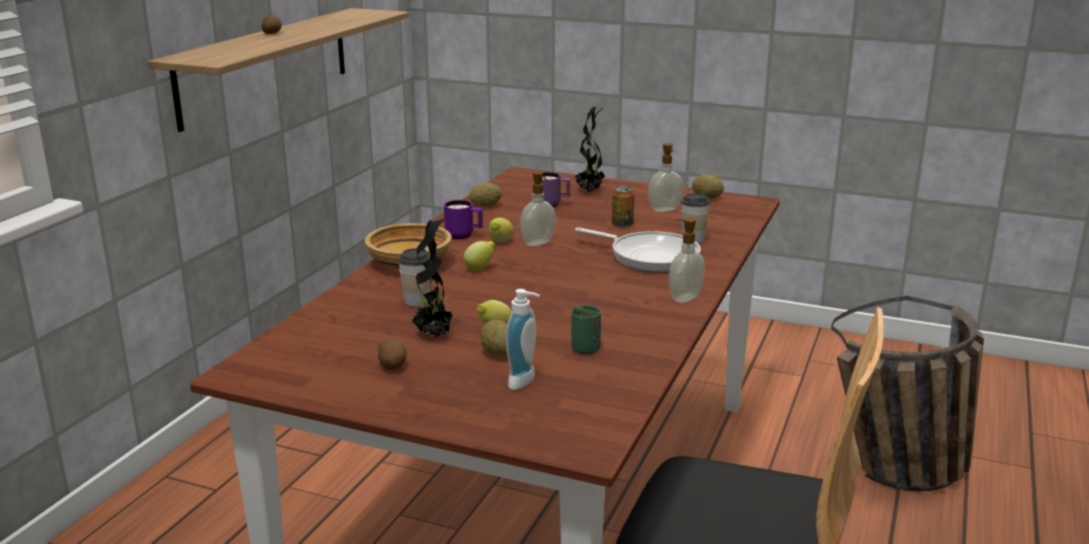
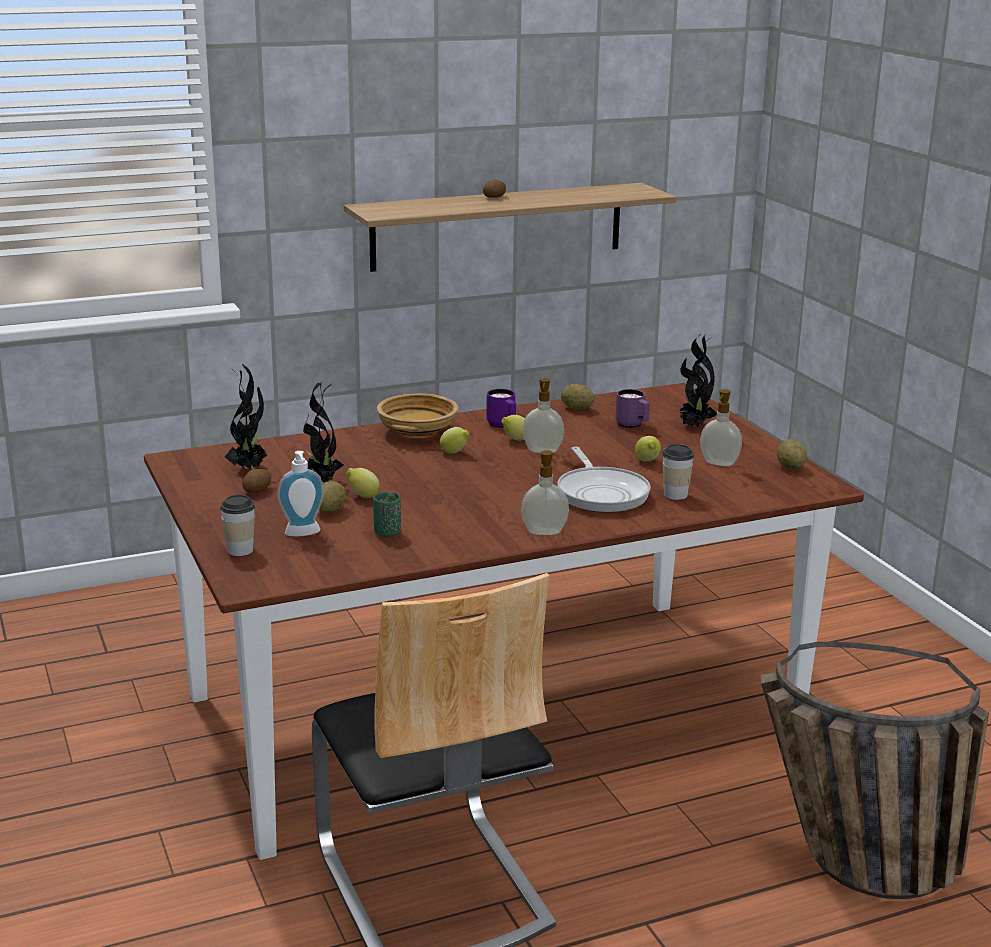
camera: 45 degrees right, 0 degrees up
(337, 349) = (249, 468): none -> potted plant
(416, 301) = (361, 458): cup -> cup (240, 550)
(622, 225) = (647, 462): can -> lemon

